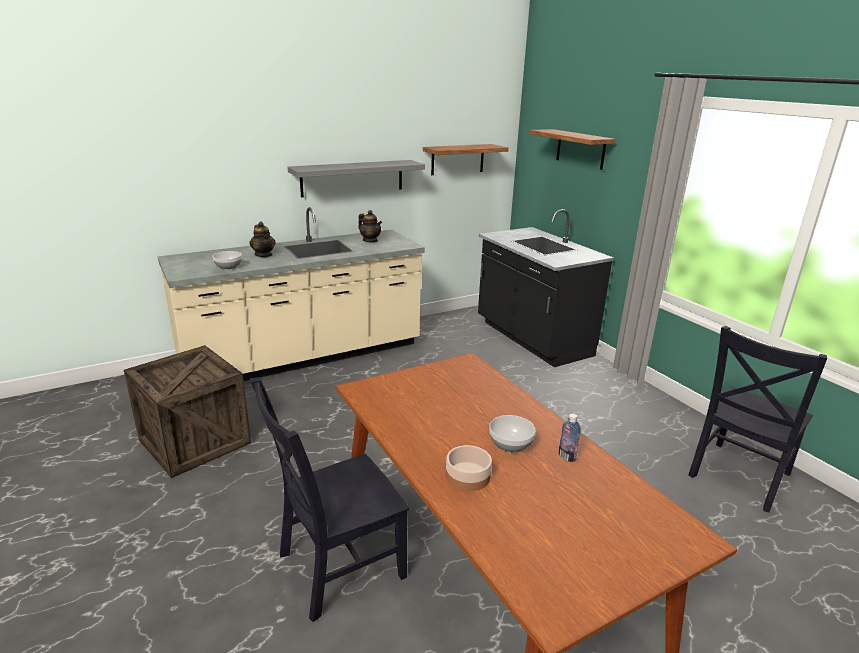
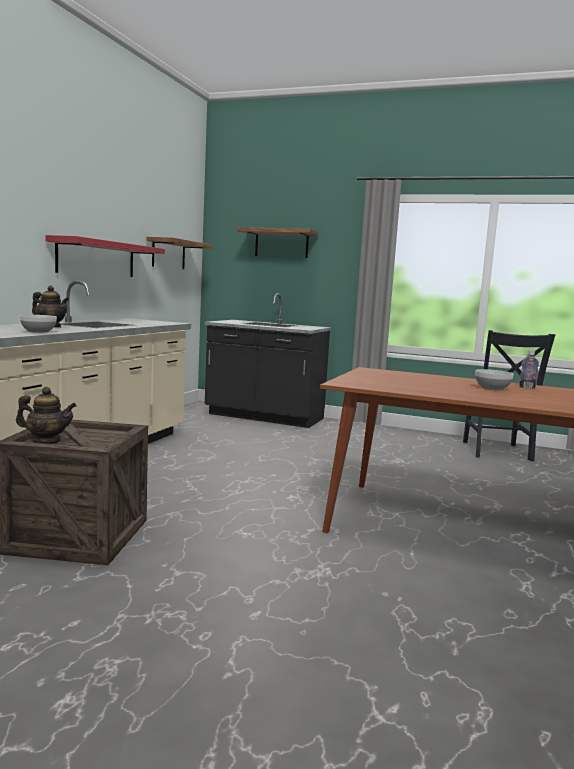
camera: 40 degrees left, 15 degrees down
(336, 567) = (377, 559): black chair -> none
(352, 178) = (97, 258): grey shelf -> red shelf
(370, 241) = (131, 321): teapot -> teapot (46, 441)
(467, 475) = (509, 398): bowl -> none

